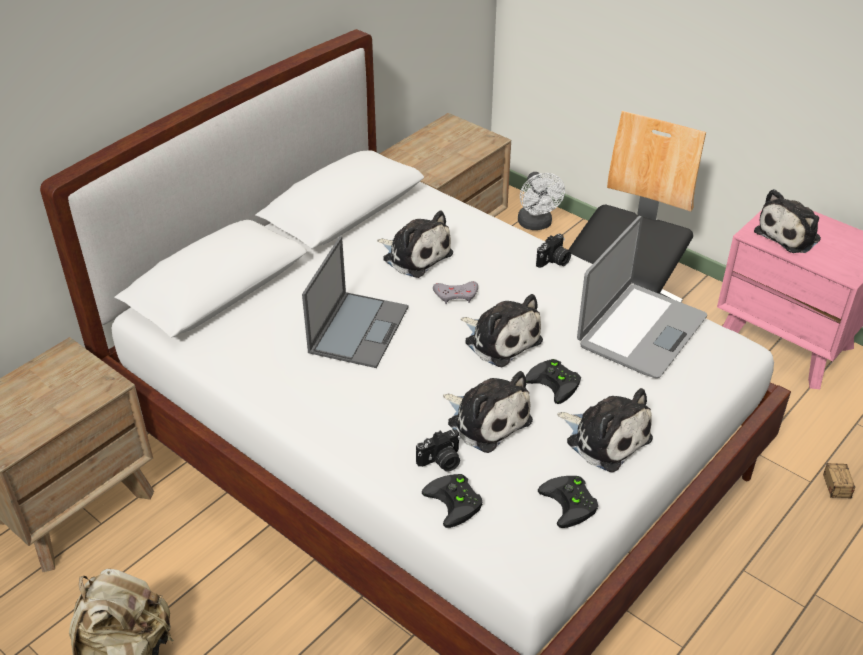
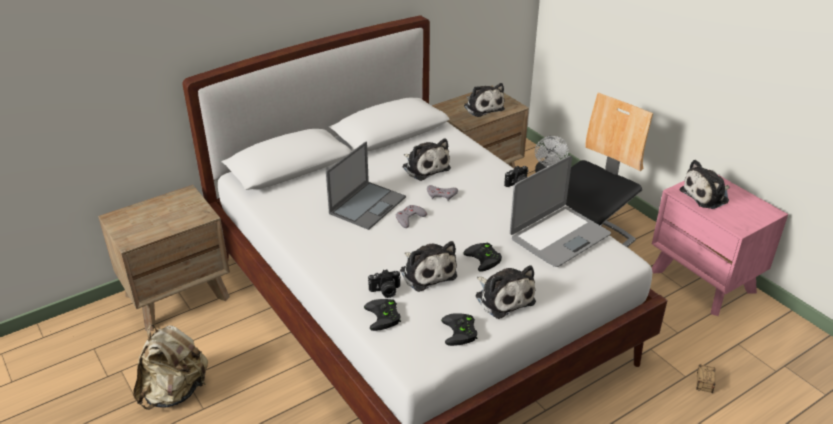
camera: 15 degrees right, 5 degrees down
(427, 340) = (409, 218): none -> grey game controller
(500, 339) = (459, 226): plush toy -> plush toy (482, 107)

